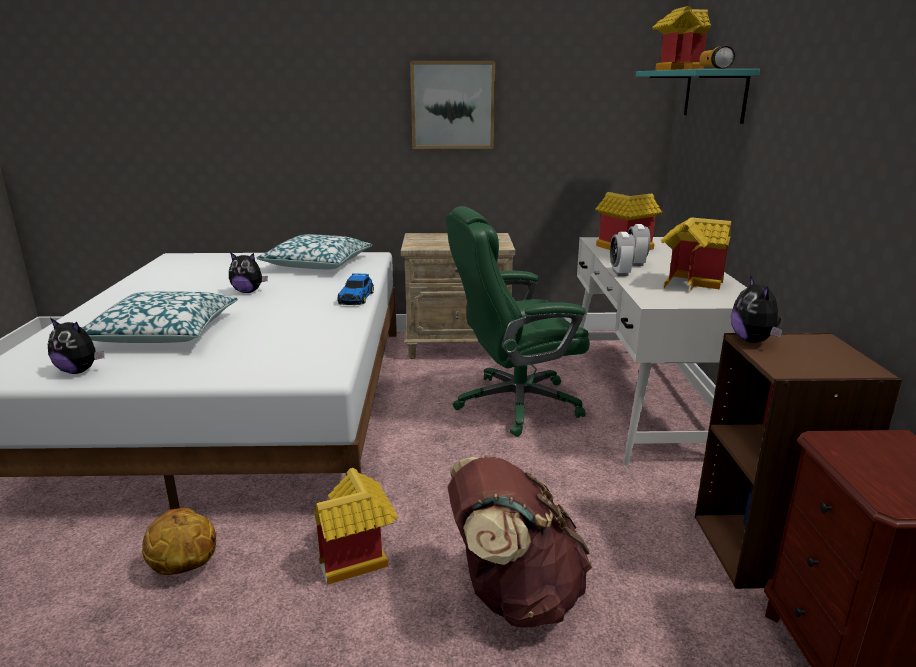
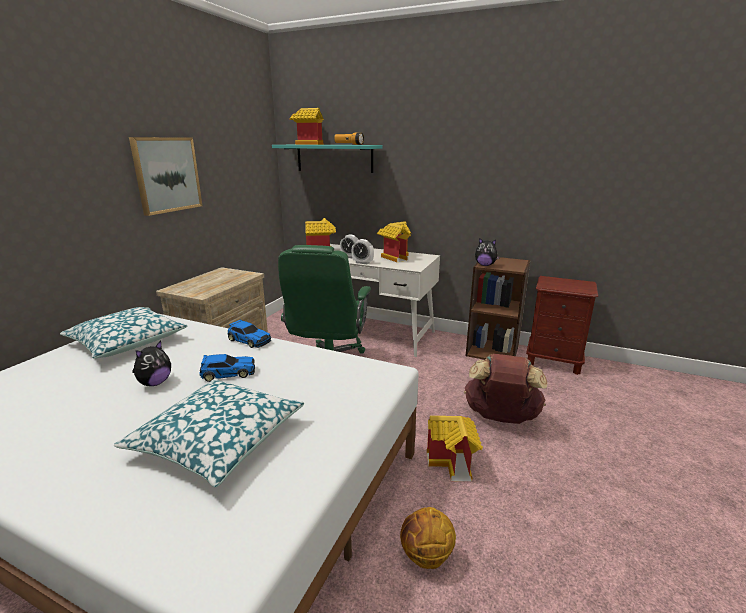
camera: 65 degrees left, 0 degrees up
(79, 371) = (275, 499): plush toy -> none
(278, 308) = (227, 373): none -> toy car

